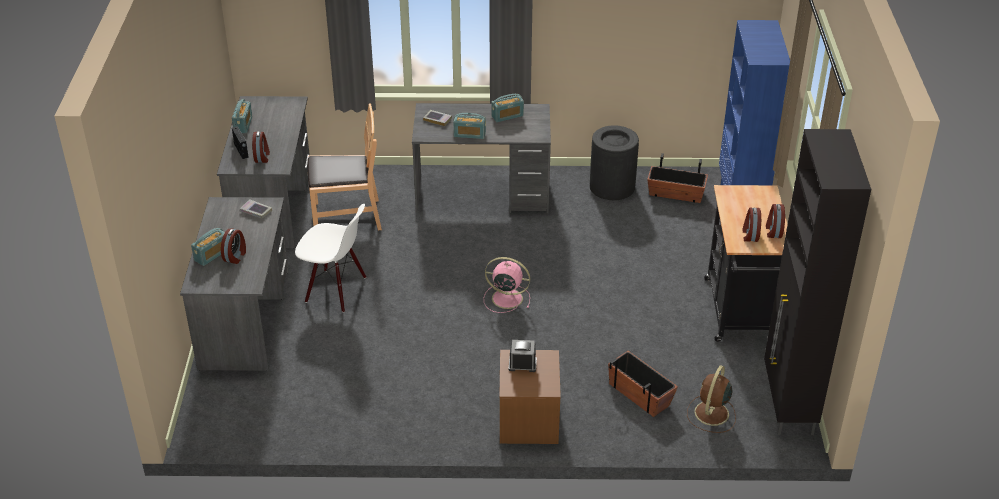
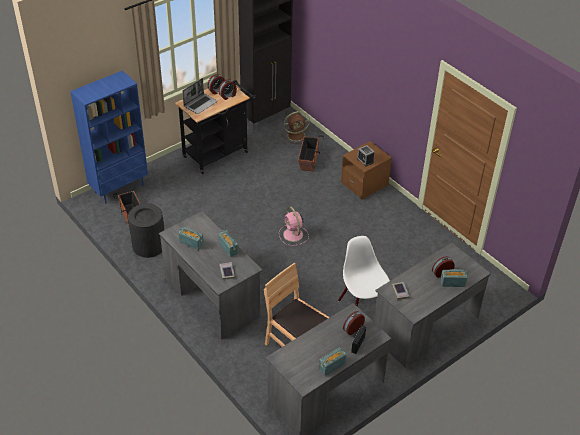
camera: 130 degrees left, 5 degrees up
(752, 203) = (200, 104): none -> laptop

